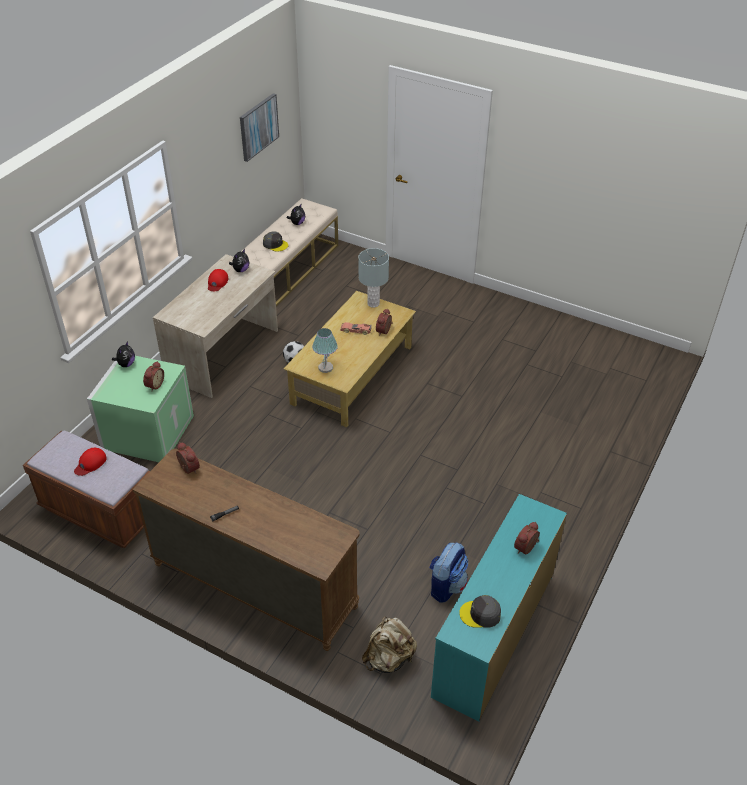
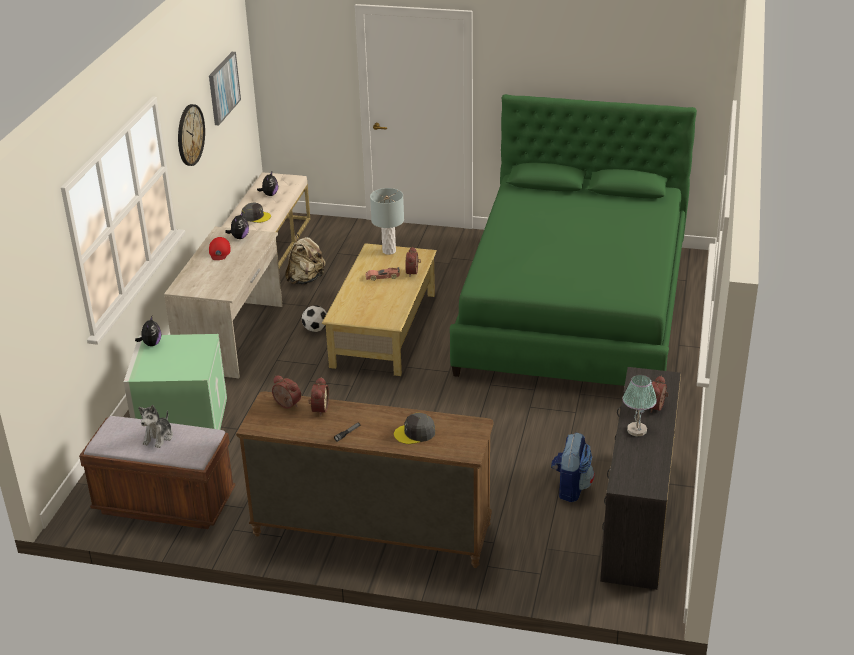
camera: 15 degrees left, 10 degrees down
(90, 463) = (158, 437): red cap -> plush toy
(154, 385) = (193, 356): alarm clock -> alarm clock (319, 409)
(210, 171) = (190, 135): none -> wall clock
(325, 367) = (367, 314): table lamp -> table lamp (636, 430)
(389, 658) = (543, 560): beige backpack -> beige backpack (306, 280)
(480, 614) = (640, 465): grey cap -> grey cap (415, 433)
(493, 633) = (636, 516): turquoise dresser -> black dresser
(530, 389) = (574, 308): none -> green bed

